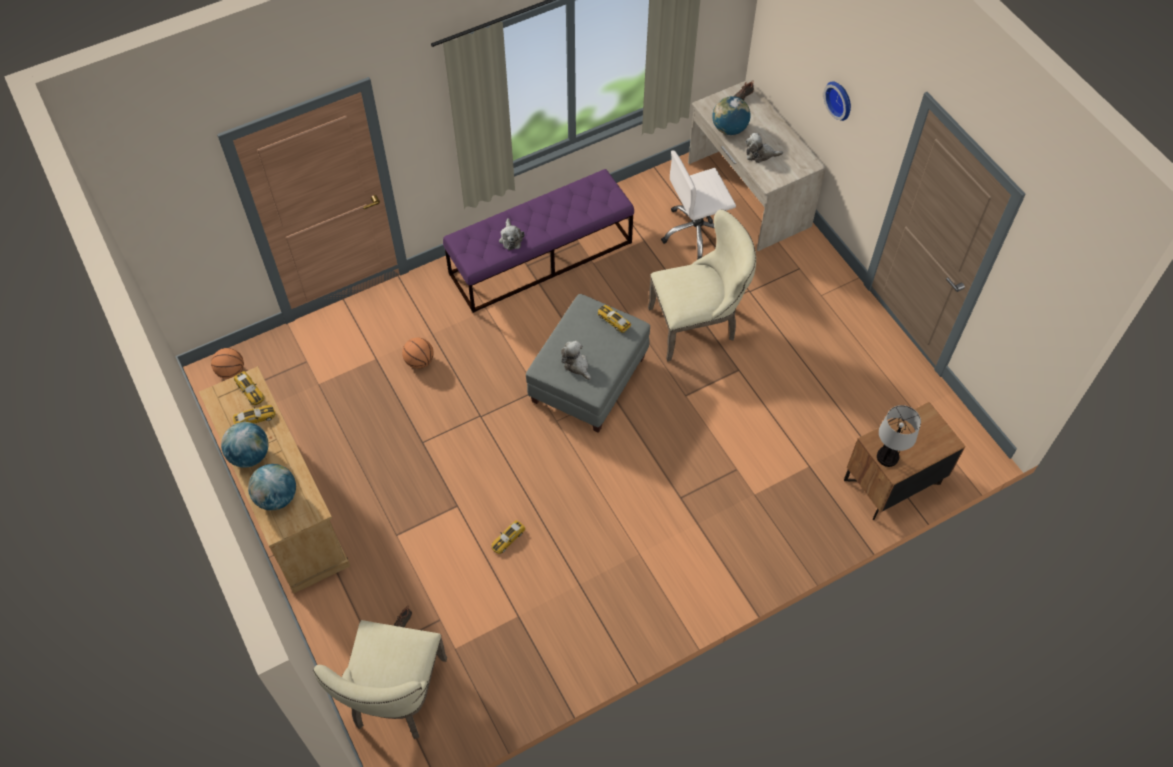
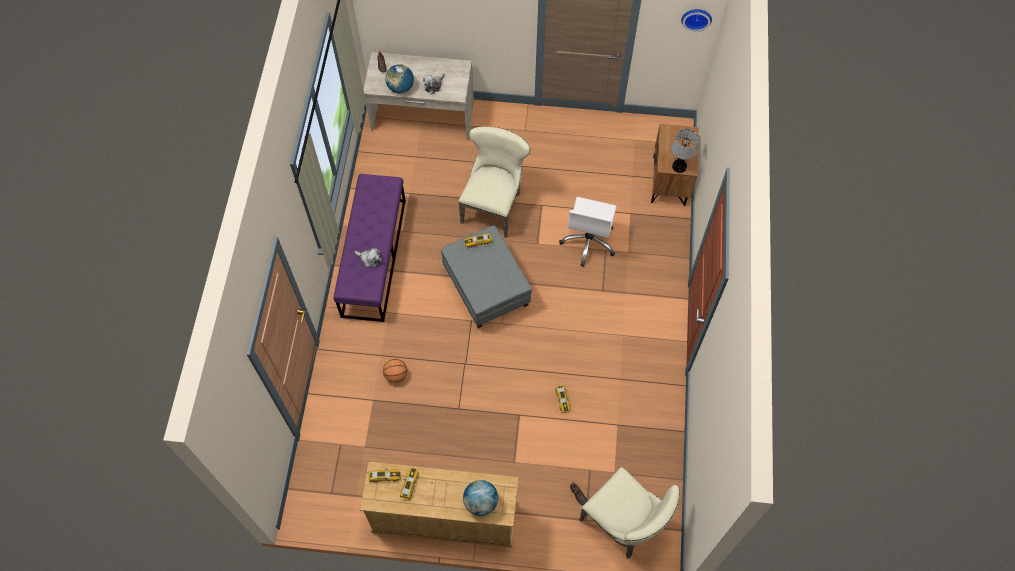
camera: 55 degrees left, 5 degrees up
(231, 371) = (309, 497): basketball -> none
(250, 455) = (436, 502): globe -> none
(576, 365) = (493, 281): plush toy -> none
(696, 232) = (427, 162): white office chair -> white office chair (589, 242)
(840, 99) = (465, 15): wall clock -> wall clock (696, 17)

